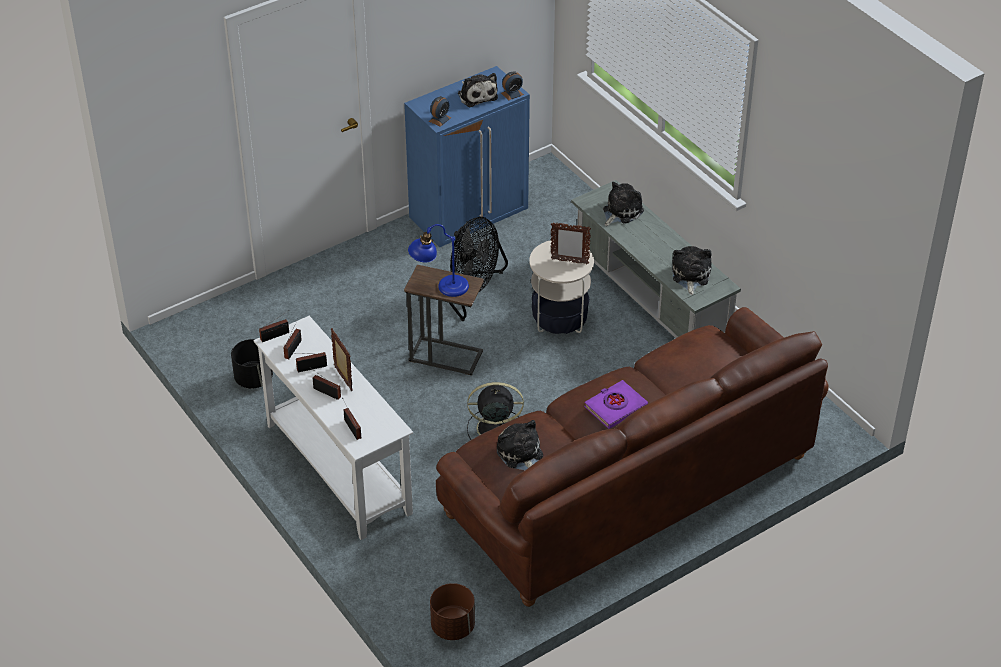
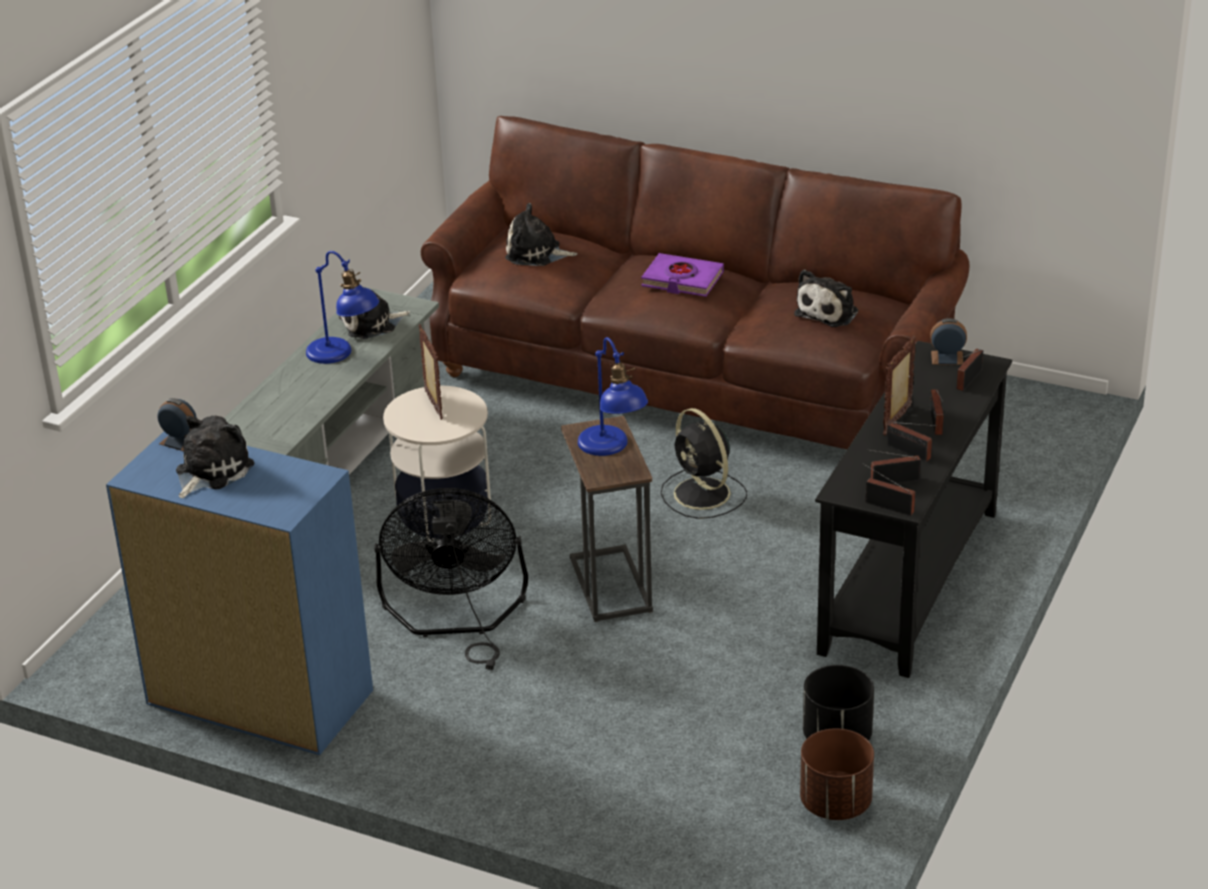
camera: 120 degrees left, 10 degrees down
(337, 468) = (910, 583): white console table -> black console table
(440, 119) = (309, 479): alarm clock -> alarm clock (947, 358)
(453, 626) = (1027, 407): brown planter -> brown planter (835, 804)
(621, 211) = (275, 412): plush toy -> plush toy (536, 253)
(660, 254) = (345, 356): none -> blue table lamp

